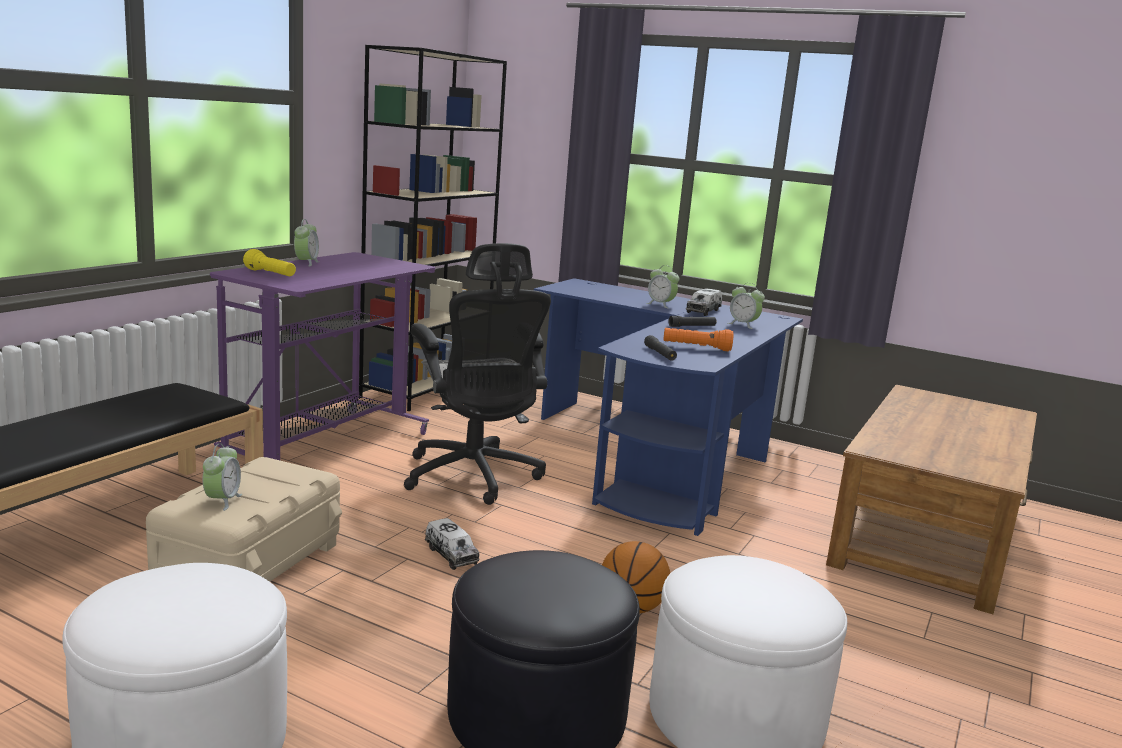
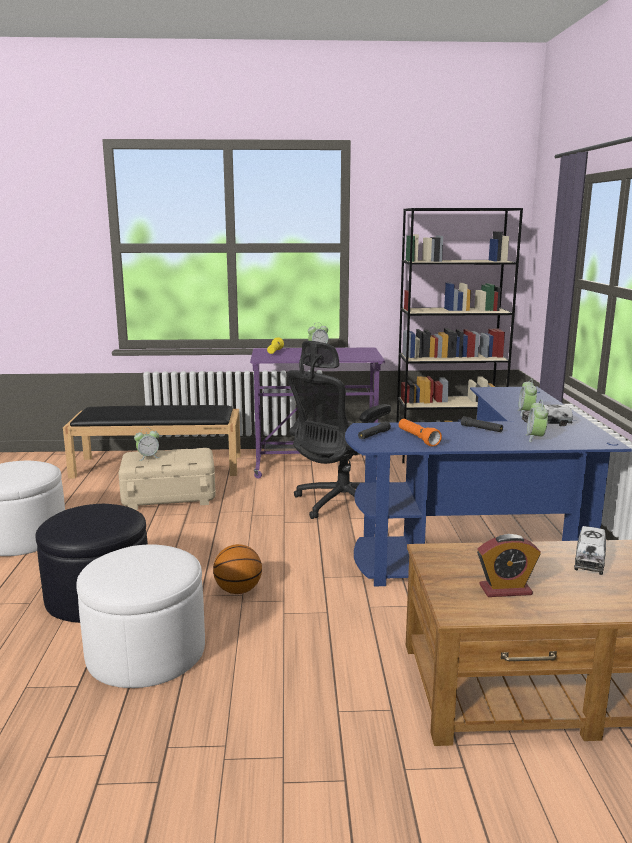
camera: 60 degrees right, 0 degrees up
(451, 554) = (235, 529): toy truck -> toy truck (589, 560)
(964, 453) = (505, 590): none -> alarm clock

